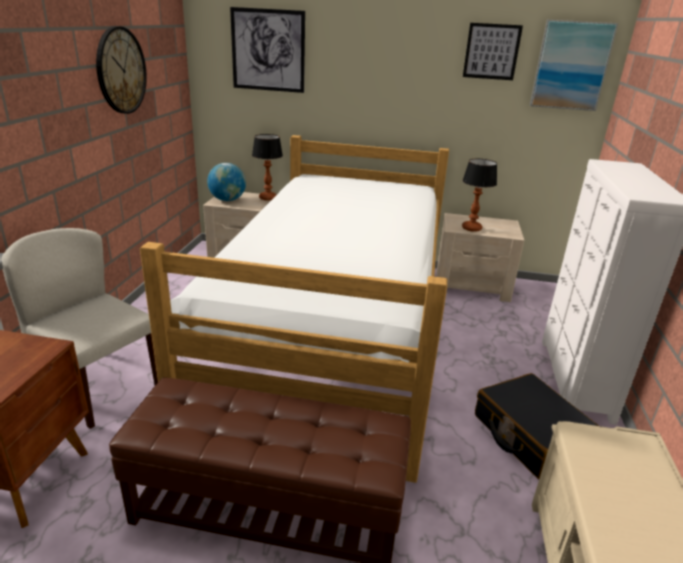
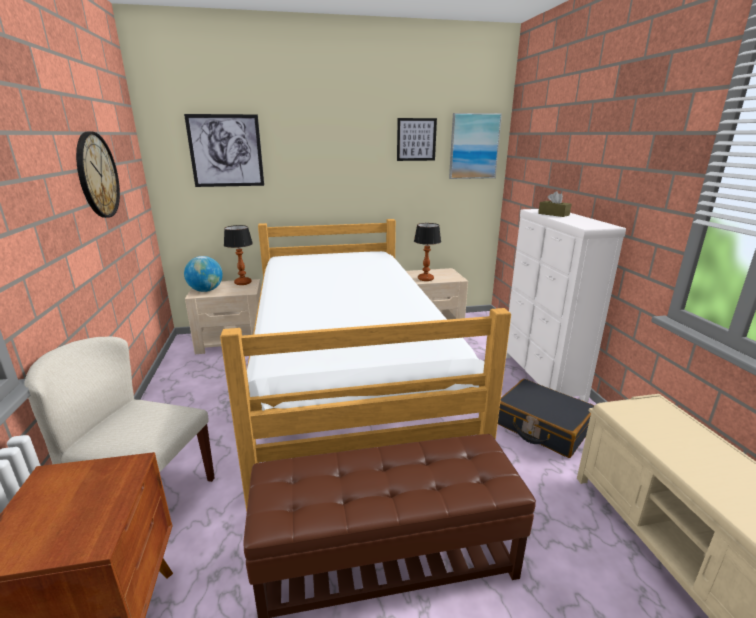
camera: 20 degrees left, 5 degrees down
(623, 172) = (553, 214): none -> brown tissue box

